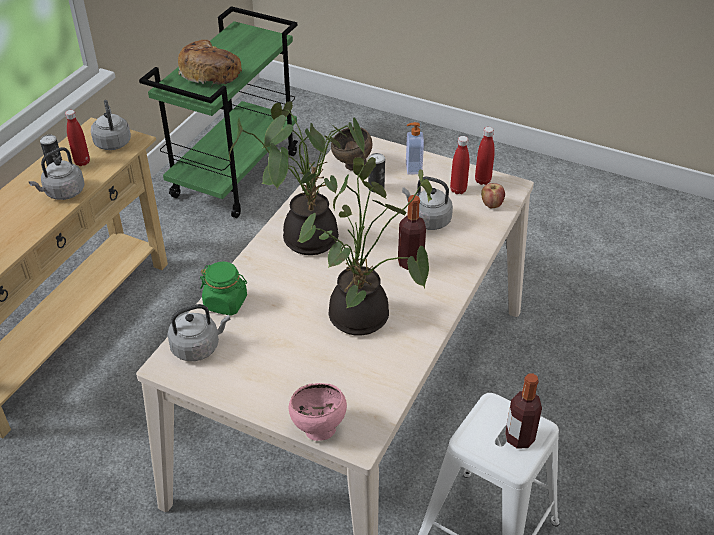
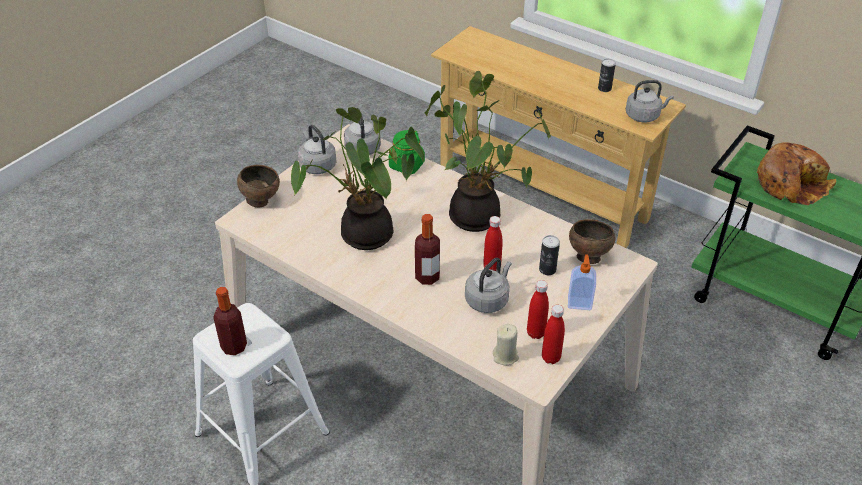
camera: 100 degrees right, 0 degrees up
(63, 193) = (569, 93): grey kettle -> grey kettle (317, 165)
(82, 162) = (612, 101): red bottle -> red bottle (492, 268)
(318, 429) = (261, 201): pink bowl -> brown bowl
(491, 205) = (505, 356): apple -> beige candle

